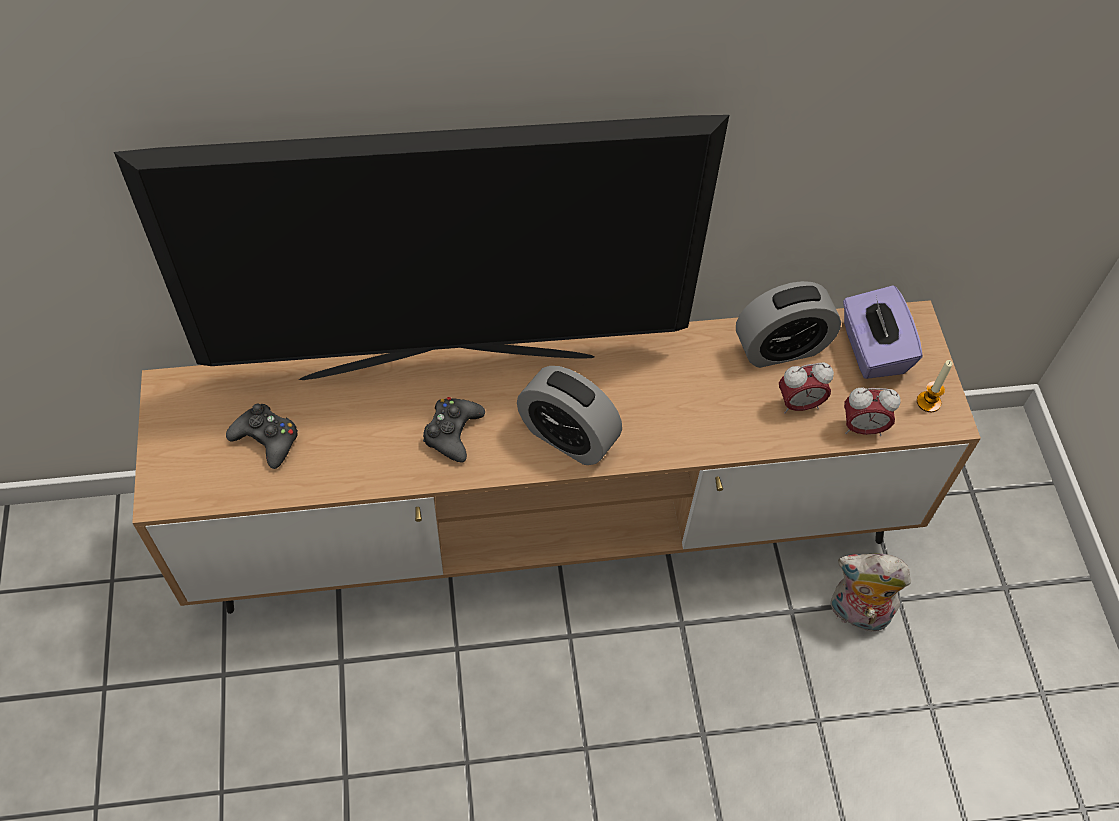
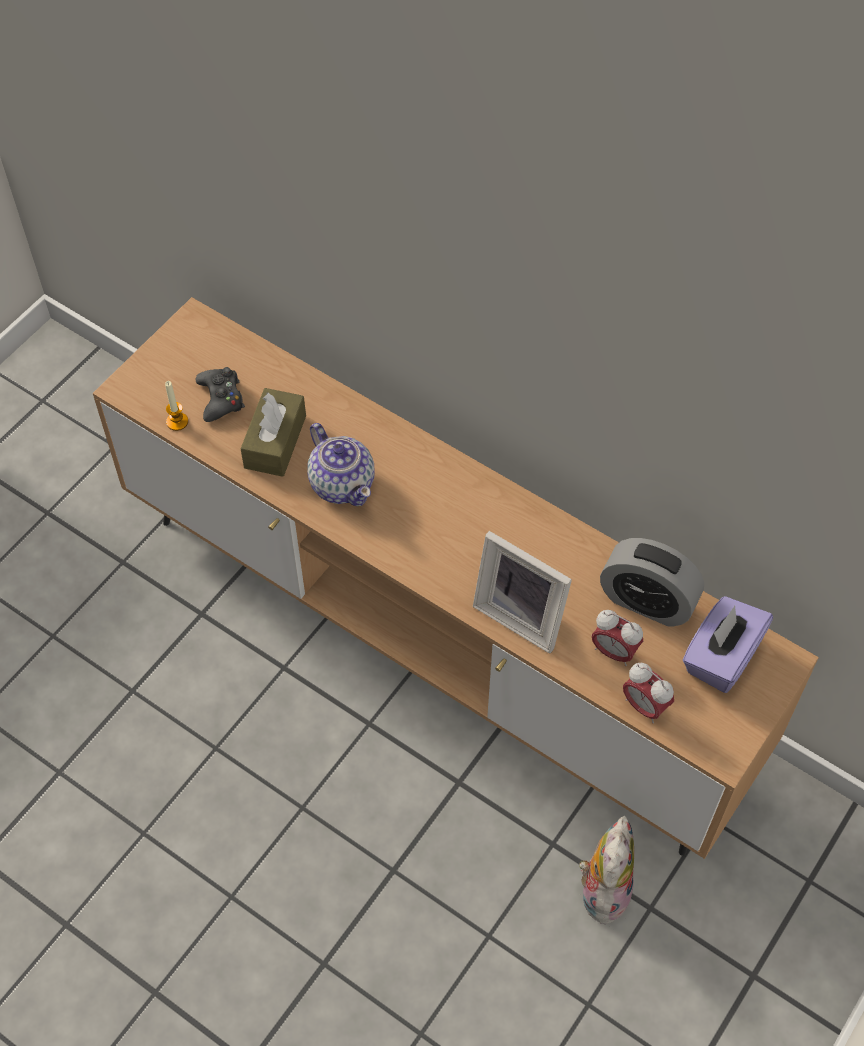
camera: 45 degrees right, 0 degrees up
(356, 441) = (275, 442): none -> brown tissue box
(448, 364) = (388, 433): television -> none
(452, 432) = (342, 483): black game controller -> teapot
(567, 436) = (417, 545): alarm clock -> none
(706, 429) = (522, 615): none -> picture frame
(856, 614) = (602, 889): plush toy -> plush toy turned 45 degrees clockwise
(928, 402) = (722, 729): candle -> candle (177, 422)

